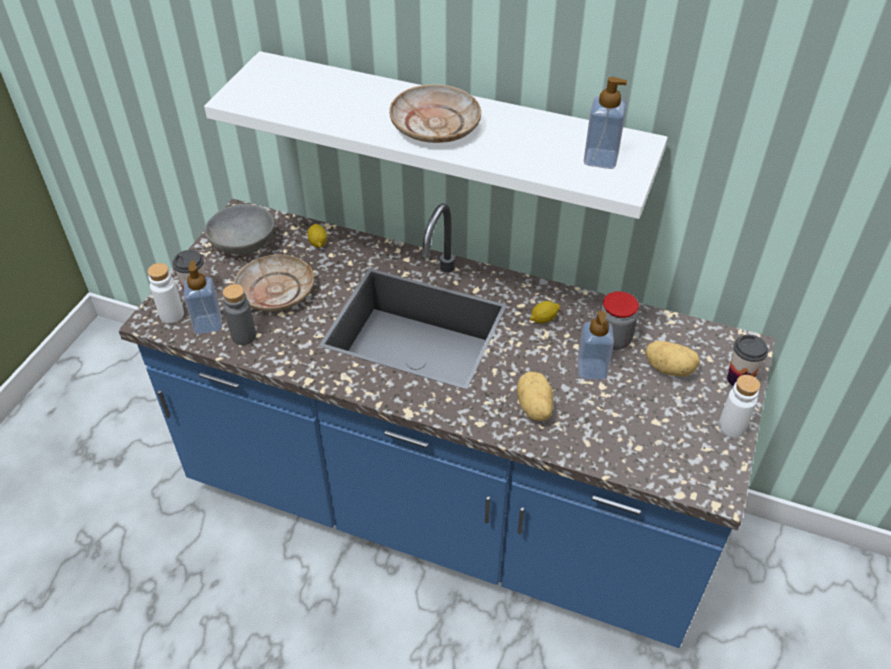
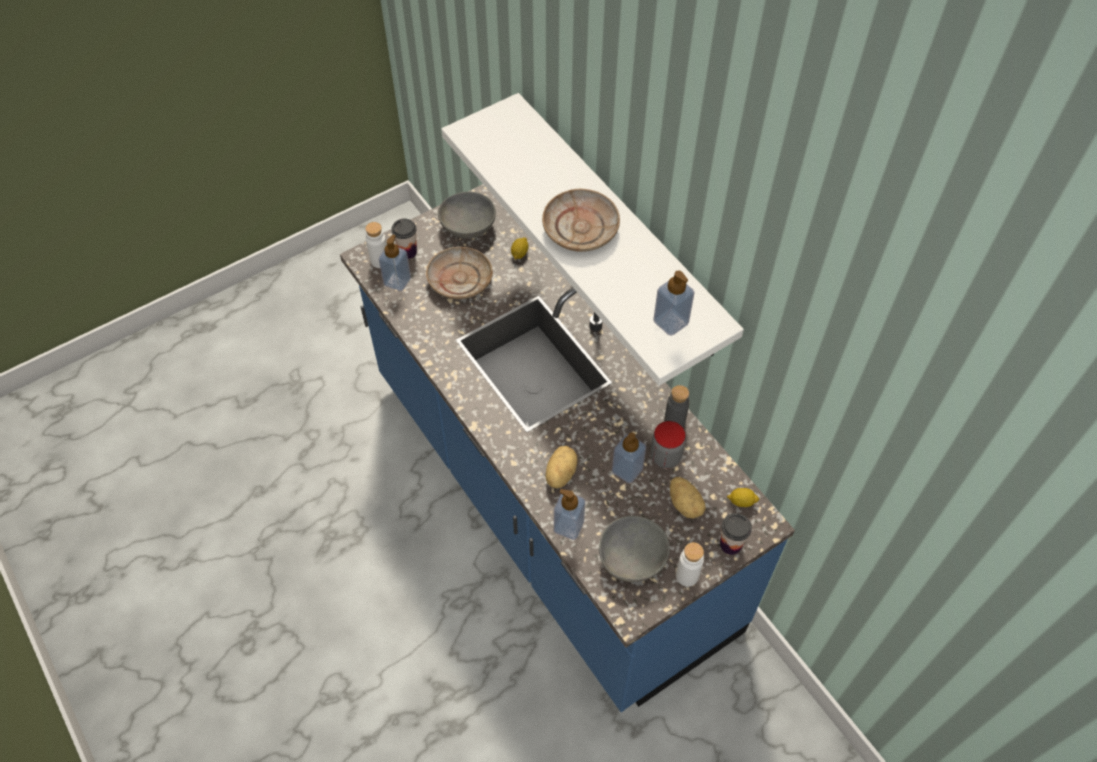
camera: 35 degrees right, 10 degrees up
(244, 336) = (413, 304): grey bottle -> grey bottle (674, 422)
(543, 319) = (629, 410): lemon -> lemon (741, 501)
(587, 449) = (568, 526): none -> soap dispenser
(669, 441) = (632, 557): none -> grey bowl

